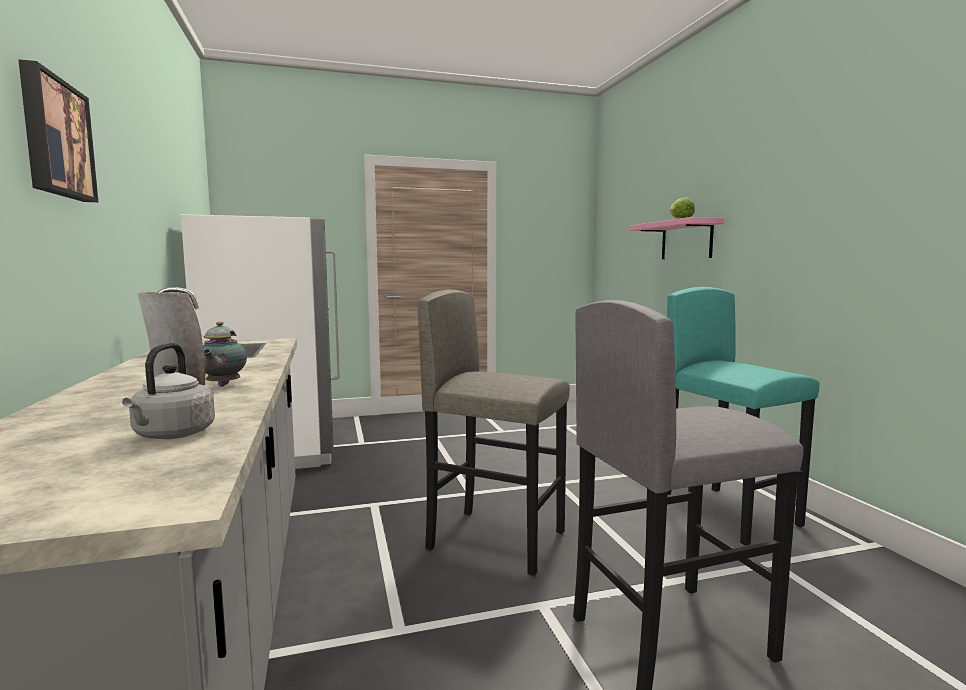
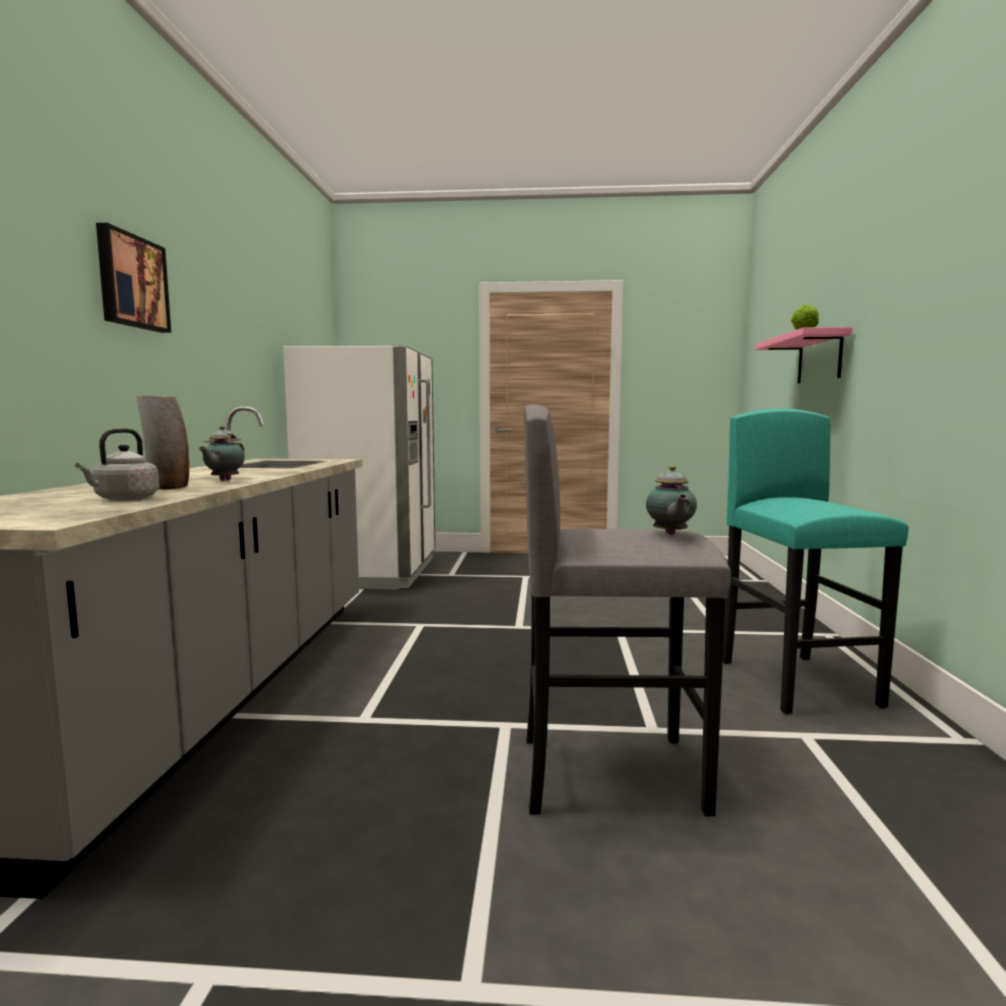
camera: 20 degrees right, 0 degrees up
(496, 539) = (509, 667): grey stool -> none
(728, 415) = (670, 534): none -> teapot

